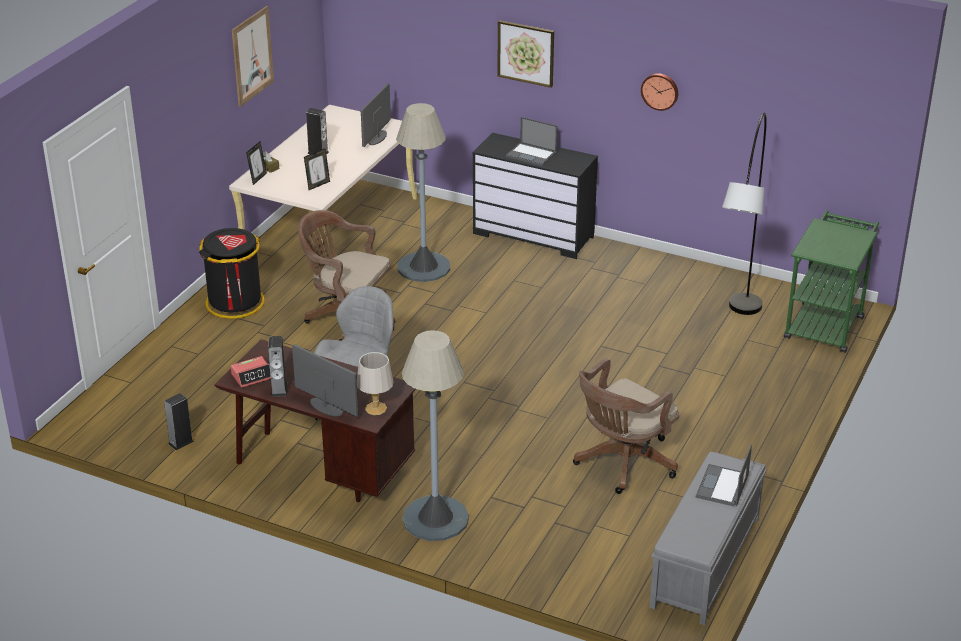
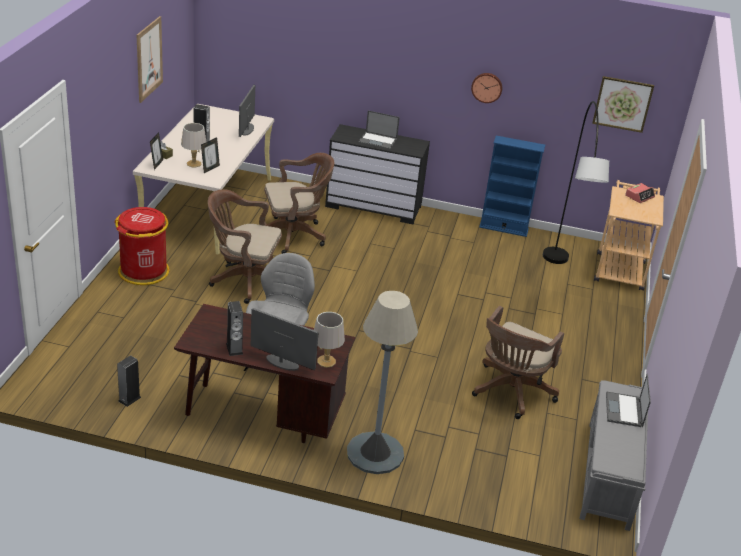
camera: 15 degrees left, 0 degrees up
(235, 303) = (144, 271): black trash can -> red trash can
(252, 376) = (206, 338): alarm clock -> alarm clock (639, 196)
(300, 178) = (193, 163): none -> grey table lamp
(424, 267) = (294, 235): grey floor lamp -> brown office chair
(526, 53) = (373, 58): picture -> picture (622, 104)
(691, 267) = (503, 228): none -> blue bookcase
(826, 323) = (619, 268): green cart -> beige cart

